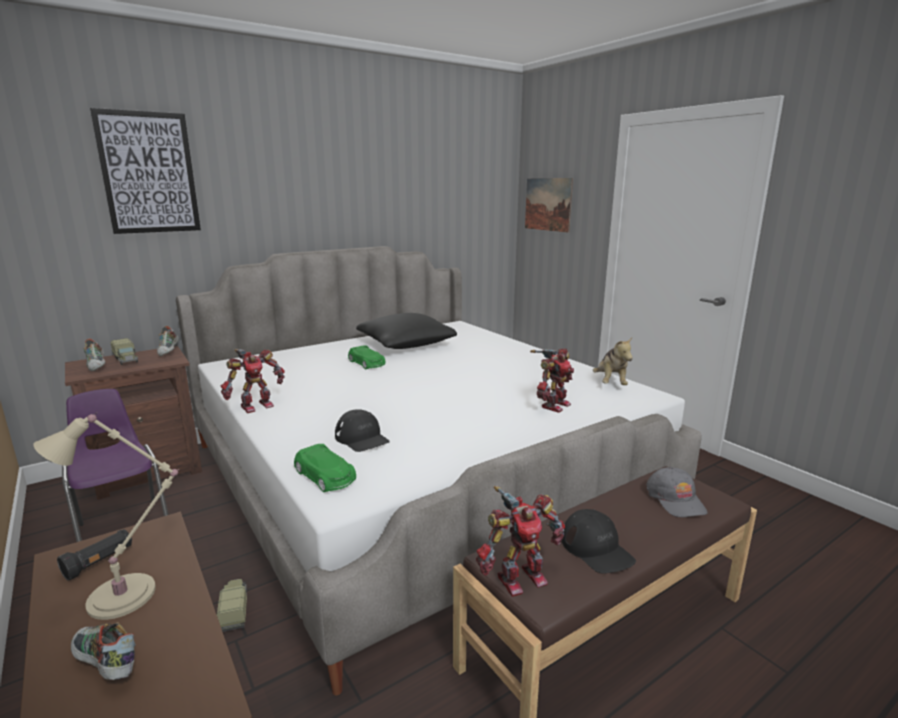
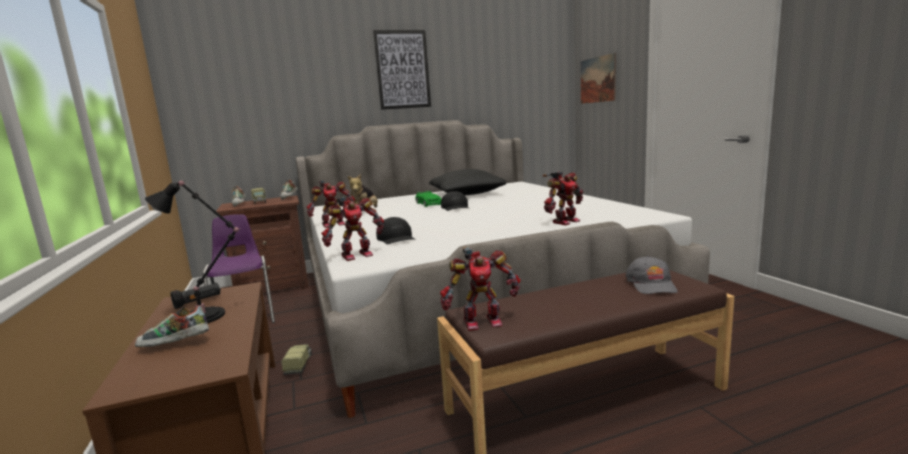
camera: 15 degrees right, 5 degrees down
(105, 665) = (174, 345): shoe -> shoe turned 60 degrees counterclockwise
(128, 594) = (206, 316): beige table lamp -> black table lamp
(149, 173) = (279, 69): picture -> picture (402, 70)
(325, 476) = (356, 255): green toy car -> toy robot
(596, 548) = (557, 309): black cap -> black cap (455, 207)
(610, 383) = (626, 209): plush toy -> plush toy (365, 212)

